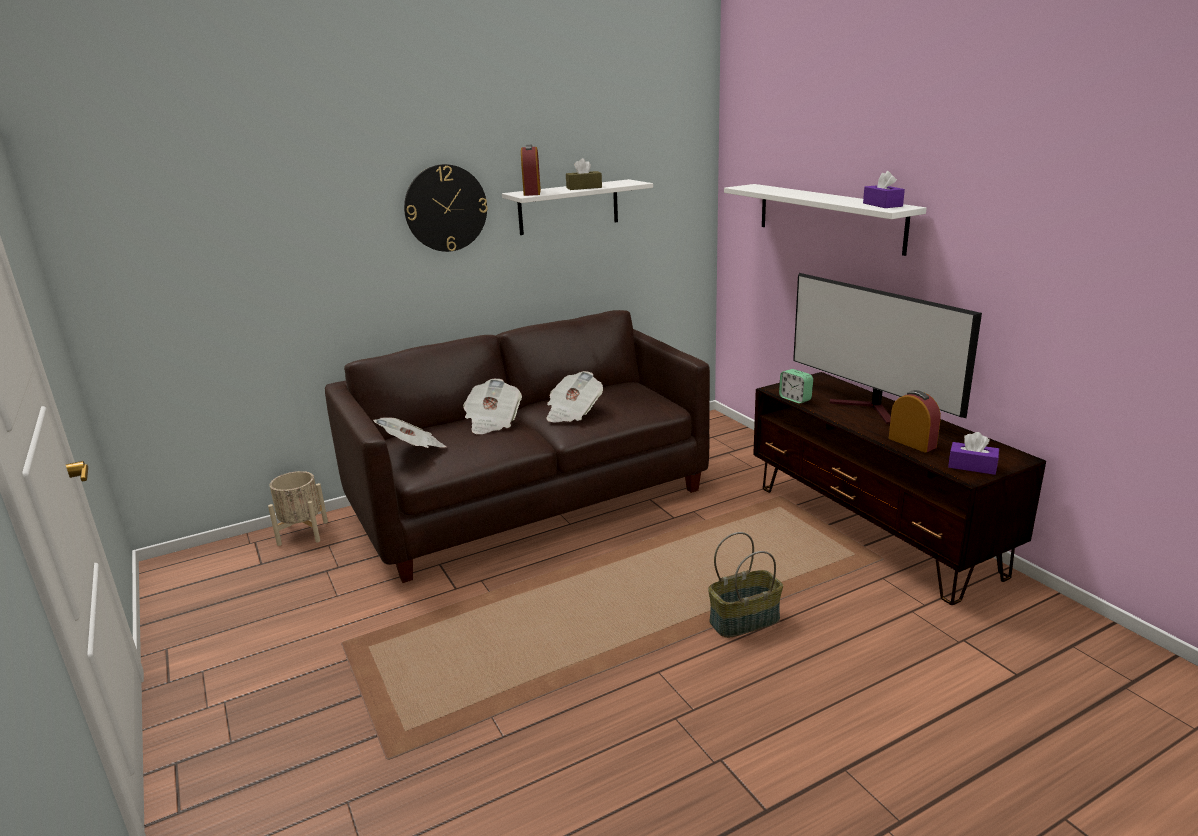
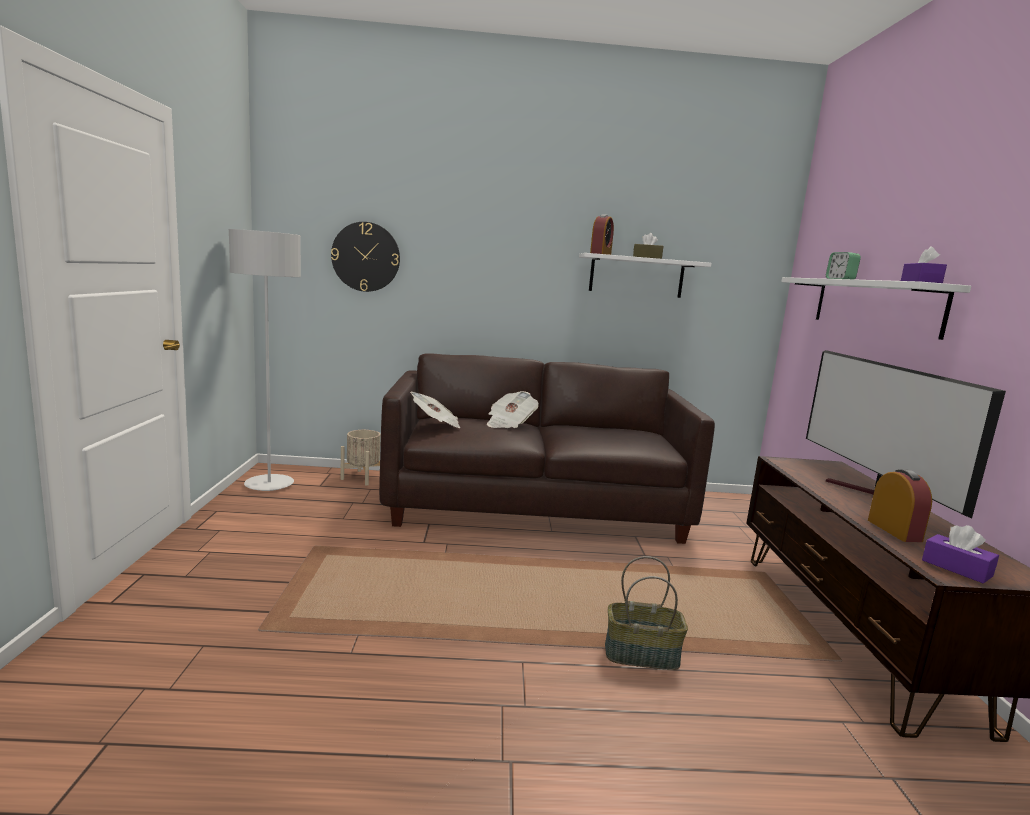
camera: 25 degrees right, 10 degrees down
(193, 587) = (269, 485): none -> grey floor lamp
(446, 208) = (530, 257): wall clock -> wall clock (366, 257)
(572, 413) = (579, 435): newspaper -> none
(795, 399) = (791, 470): alarm clock -> alarm clock (840, 279)

